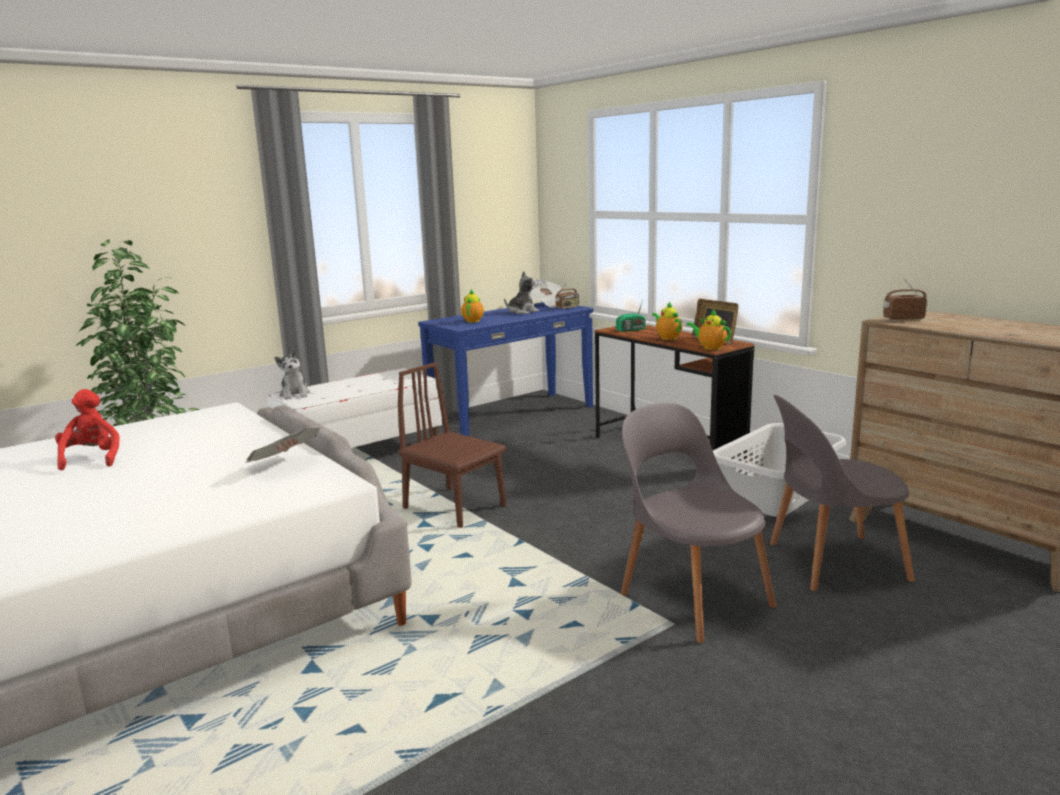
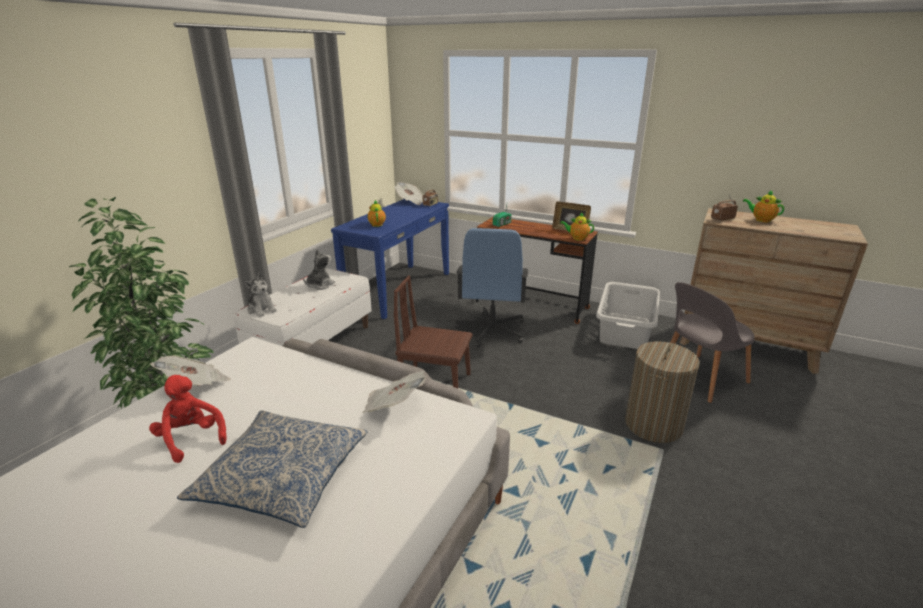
camera: 25 degrees left, 10 degrees up
(122, 493) = (283, 477): none -> pillow
(144, 427) = (196, 385): none -> newspaper
(522, 312) = (402, 211): plush toy -> plush toy (319, 285)
(581, 469) = (491, 331): none -> blue office chair
(667, 338) = (537, 230): teapot -> teapot (761, 220)
(692, 597) = (653, 425): grey chair -> laundry basket

